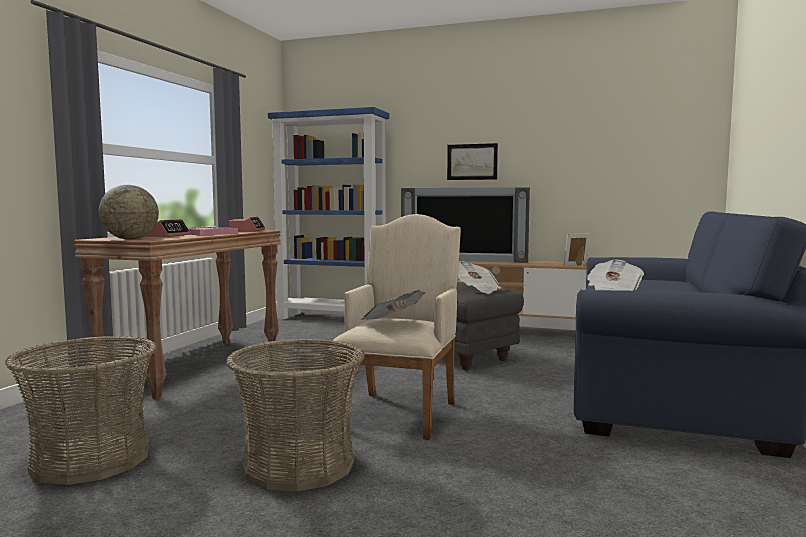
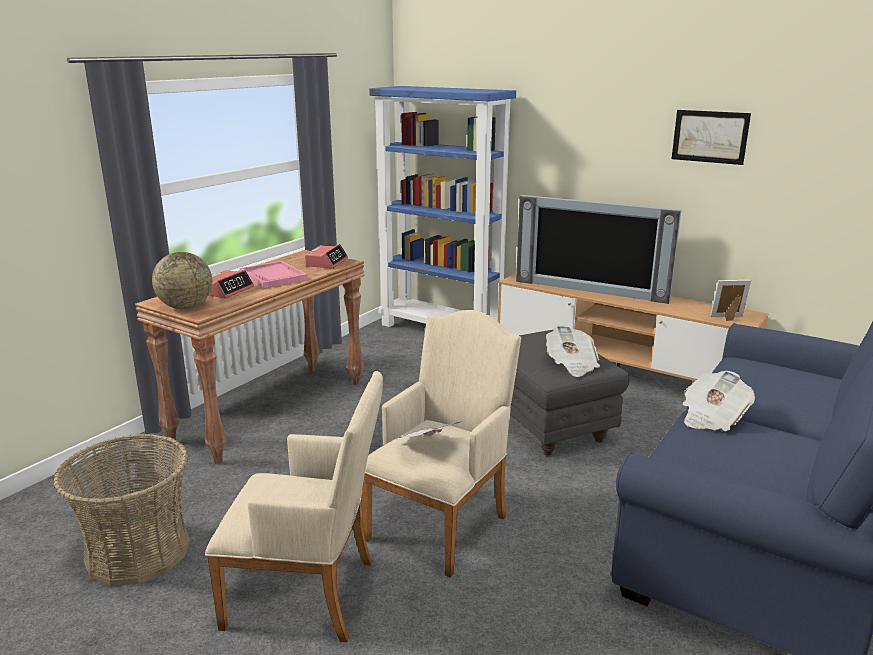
camera: 15 degrees right, 15 degrees up
(299, 465) = (310, 595): basket -> beige armchair
(472, 162) = (615, 163): picture -> picture (710, 136)

